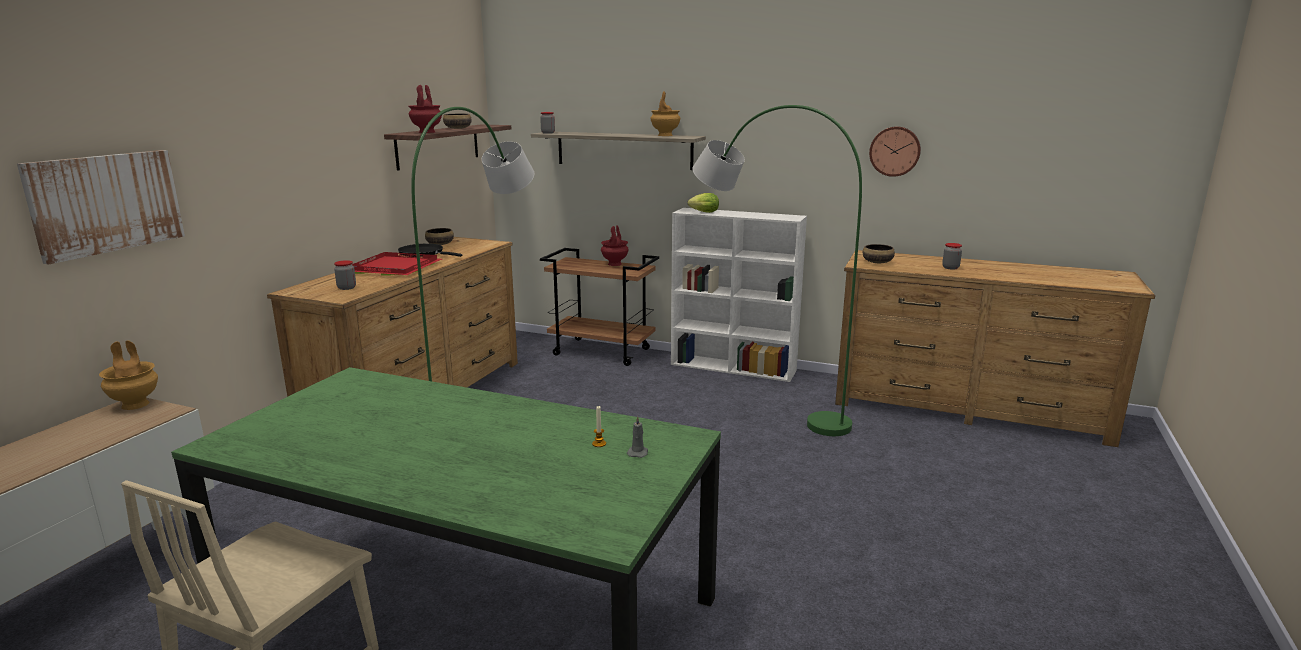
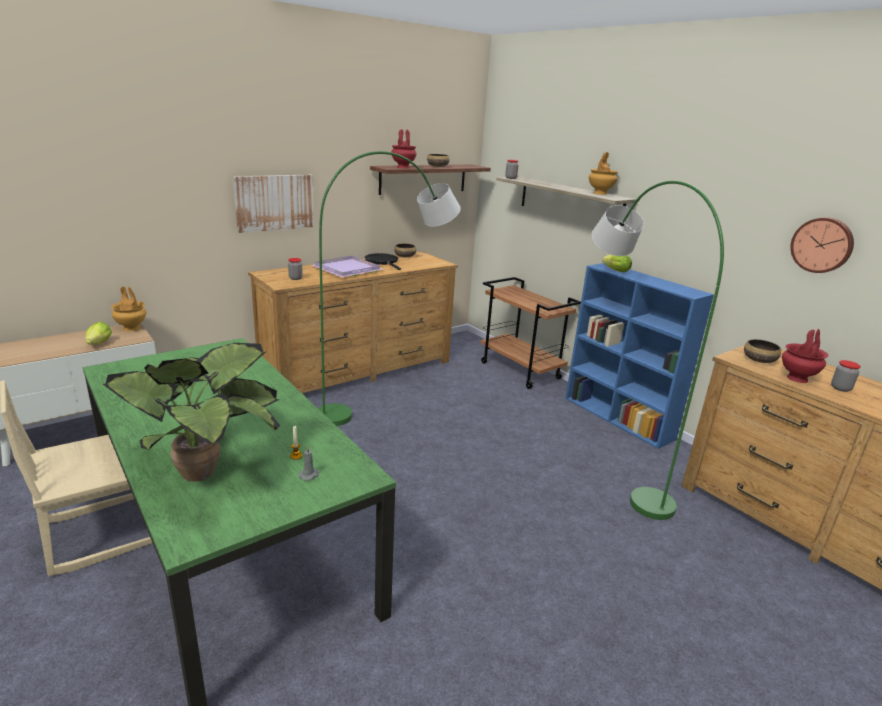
camera: 30 degrees right, 5 degrees up
(106, 203) = (135, 196): picture -> picture (274, 202)
(112, 434) = (98, 344): none -> lettuce
(397, 267) = (348, 269): red tray -> purple tray
(525, 485) = (205, 470): none -> potted plant
(614, 264) = (543, 300): red vase -> red vase (797, 378)
(734, 367) = (619, 418): white bookcase -> blue bookcase

